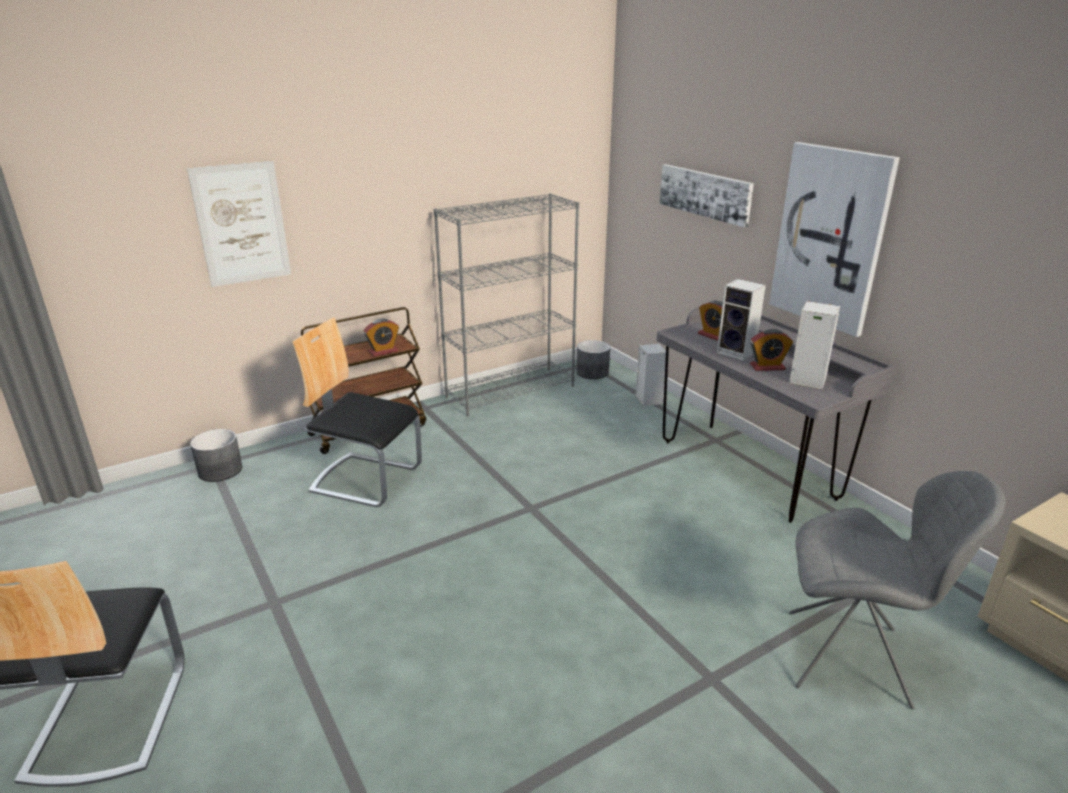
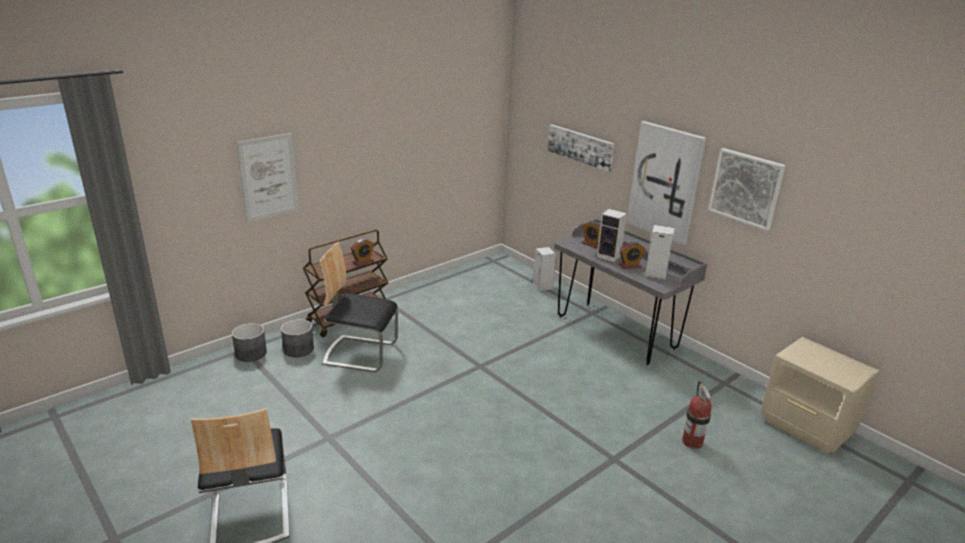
camera: 10 degrees left, 0 degrees up
(511, 391) = (443, 284): grey bookcase -> none
(592, 372) = (498, 267): grey planter -> grey planter (298, 349)
(853, 659) = (692, 442): grey chair -> fire extinguisher
(967, 238) = (746, 188): none -> picture

